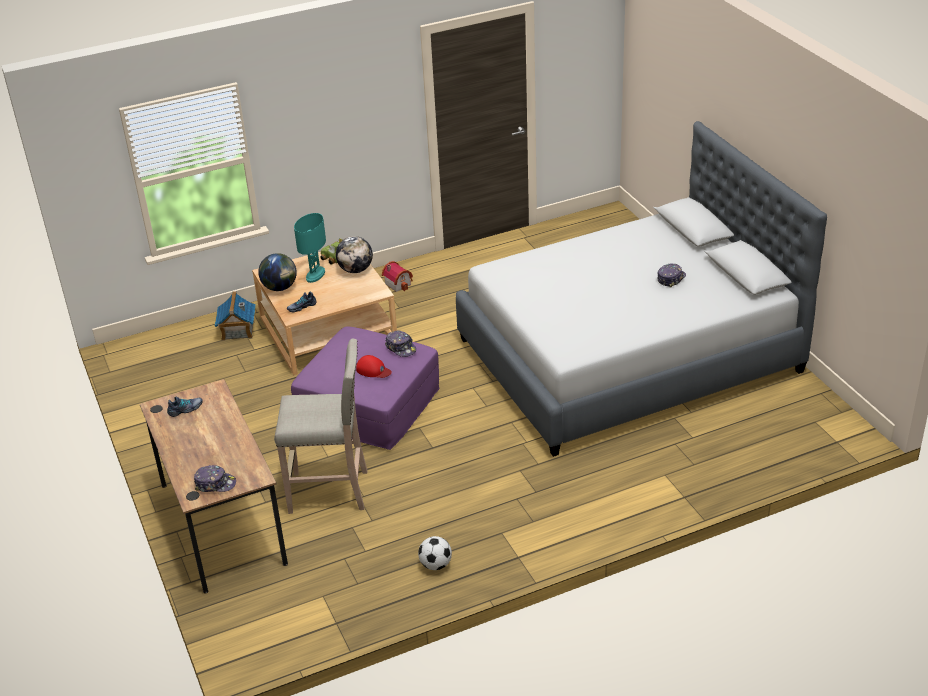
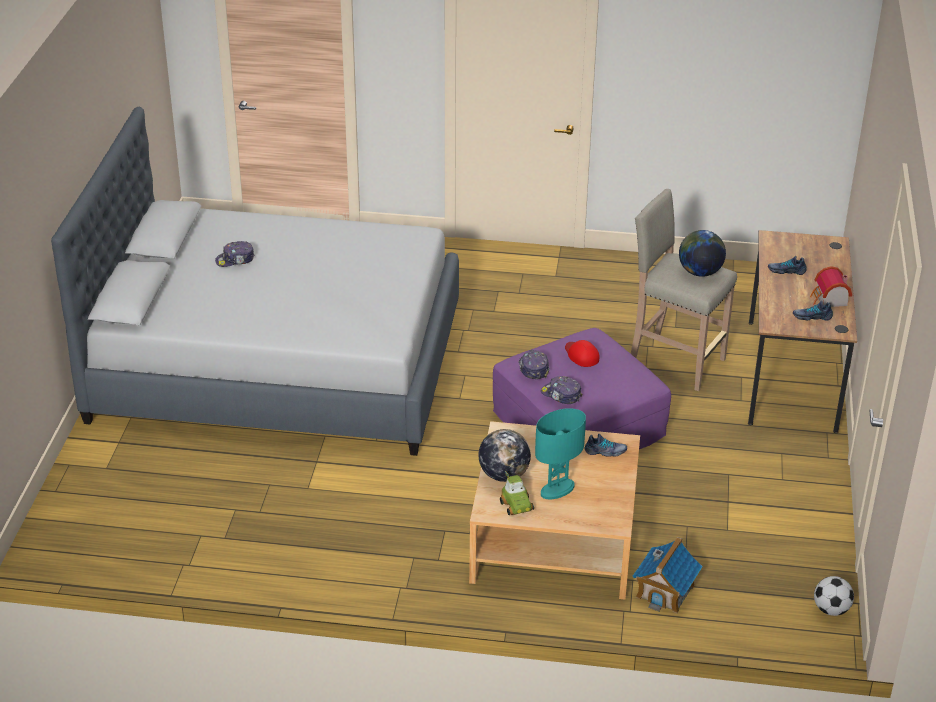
camera: 150 degrees left, 0 degrees up
(215, 484) = (812, 246): cap -> cap (561, 395)
(227, 446) = (786, 270): none -> shoe
(280, 287) = (613, 491): globe -> globe (699, 272)
(399, 283) = (413, 568): toy house -> toy house (829, 300)
(436, 565) = (627, 276): football -> football (831, 609)

